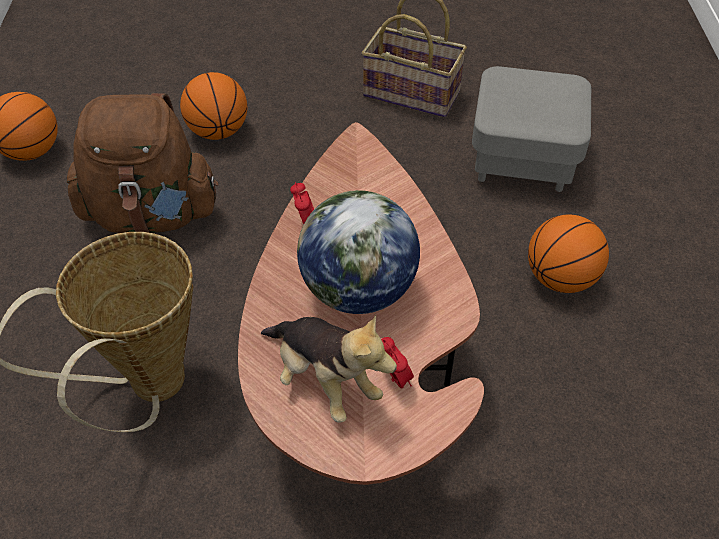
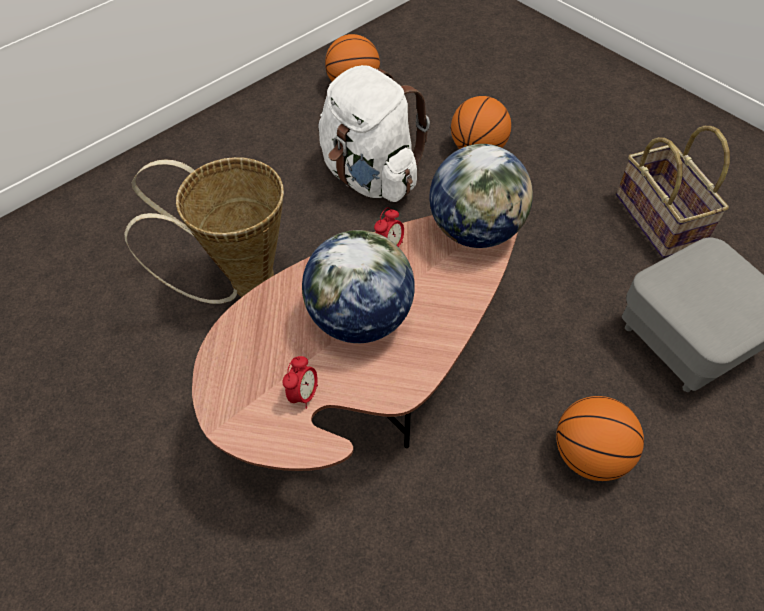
camera: 50 degrees right, 5 degrees up
(152, 214) = (371, 177): brown backpack -> white backpack
(324, 381) = (265, 355): plush toy -> none
(353, 165) = (476, 230): none -> globe

